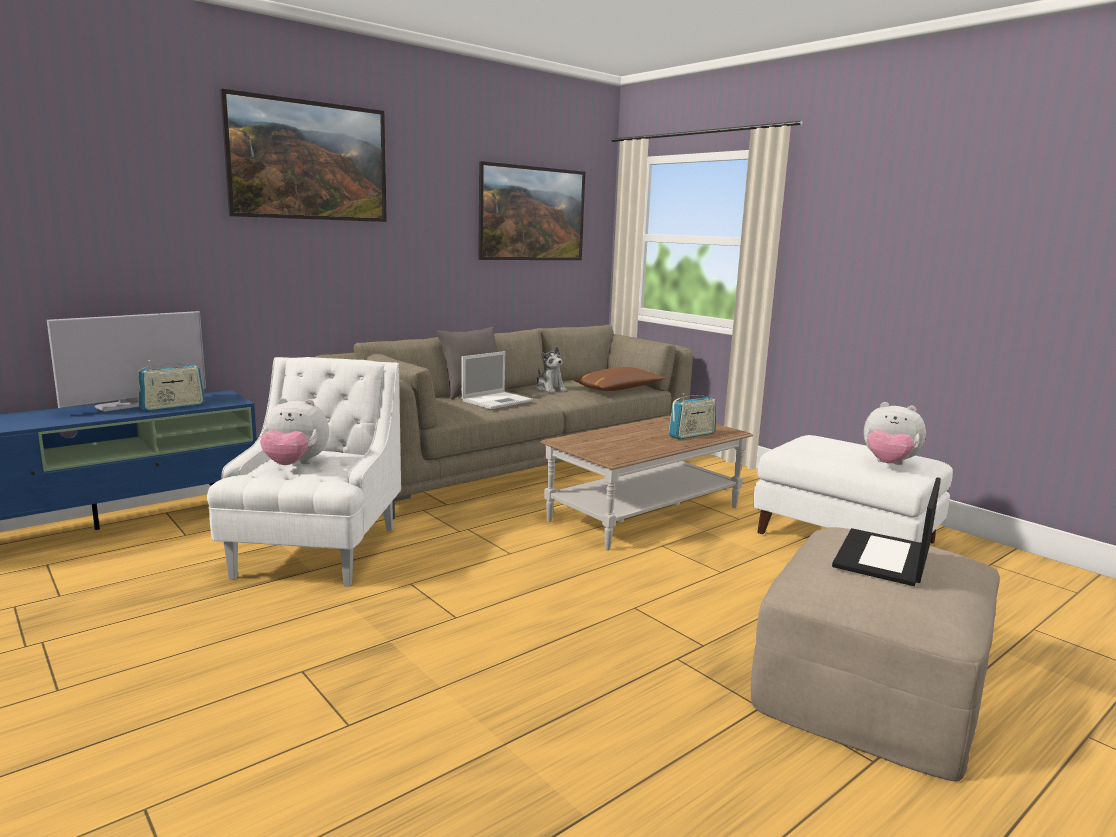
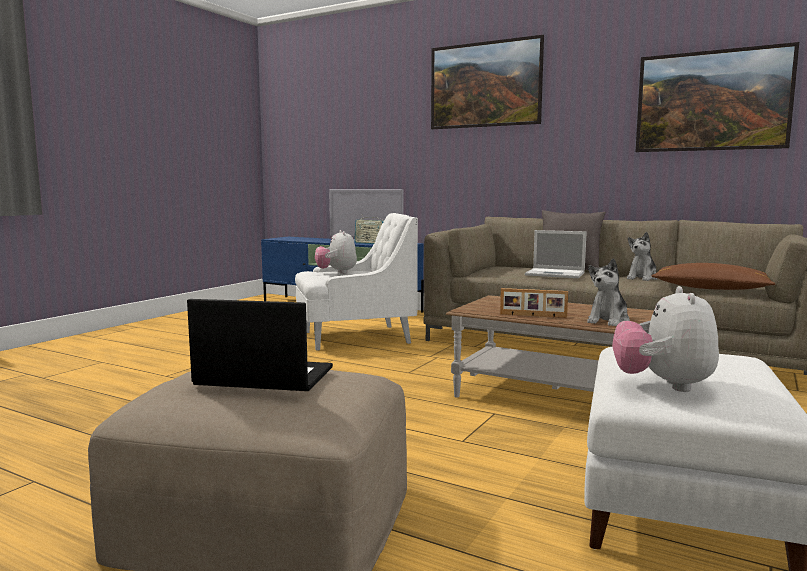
camera: 70 degrees right, 5 degrees down
(657, 447) = (533, 316): none -> picture frame
(691, 435) = (608, 321): radio -> plush toy

